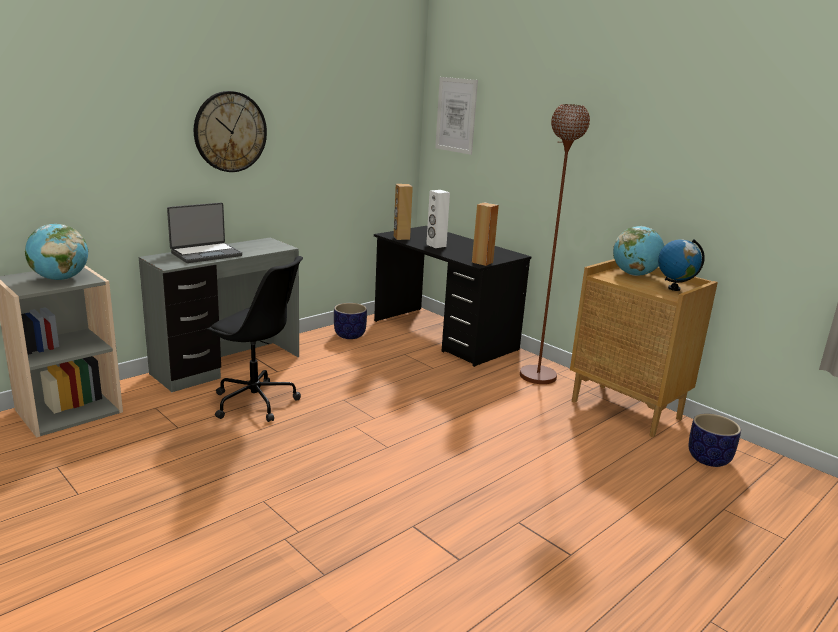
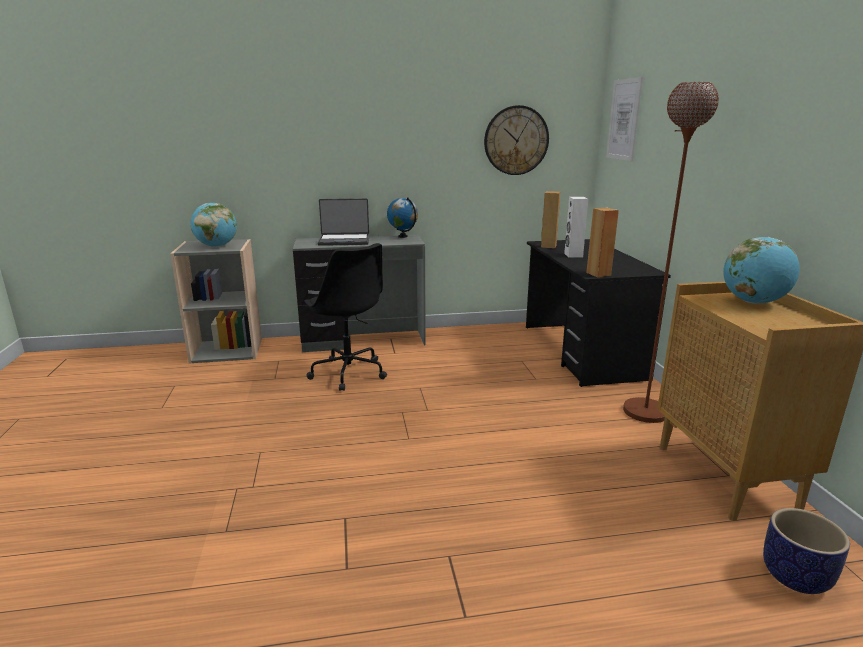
camera: 35 degrees right, 0 degrees up
(230, 132) = (380, 136): wall clock -> wall clock (516, 140)
(349, 335) = (489, 335): planter -> none
(674, 288) = (791, 324): globe -> globe (403, 236)

